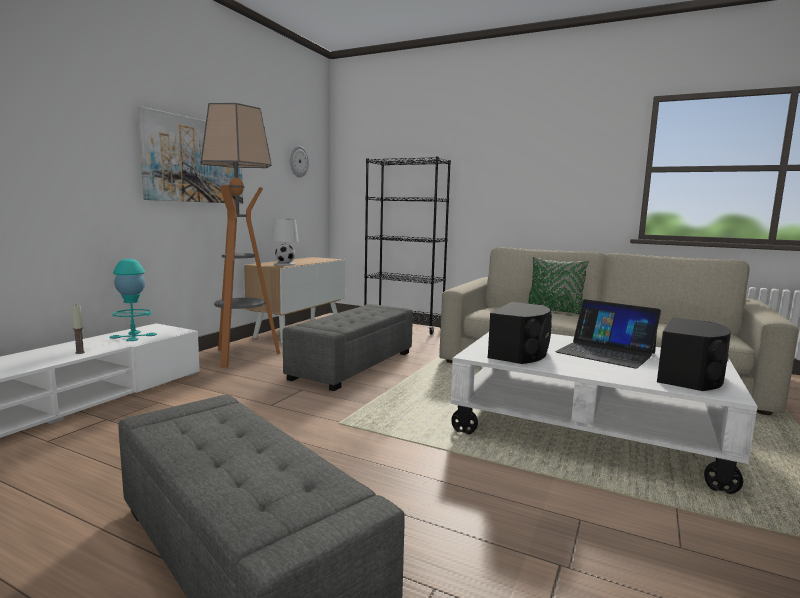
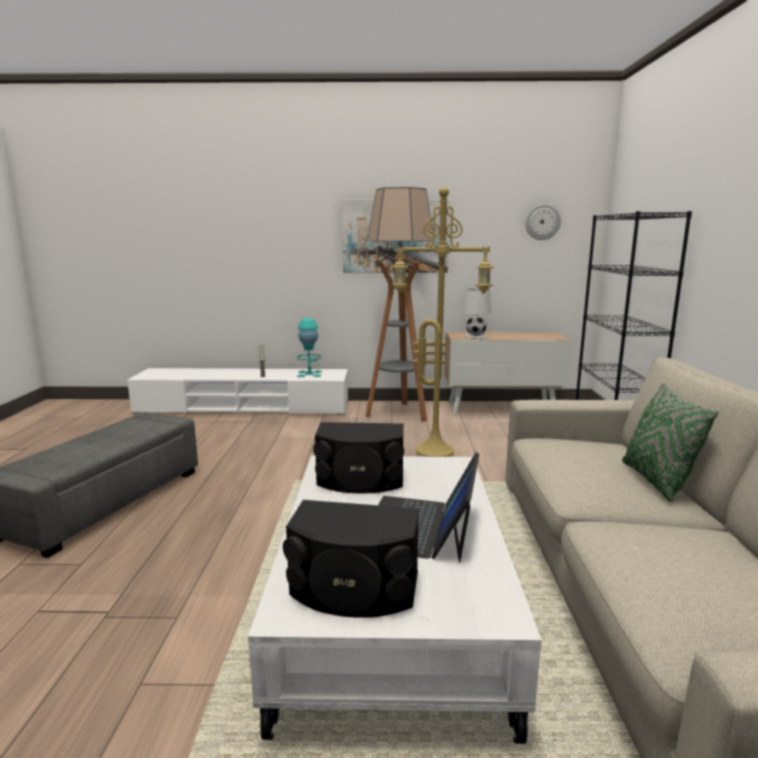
camera: 65 degrees right, 5 degrees up
(353, 365) = (436, 452): grey ottoman -> yellow floor lamp

